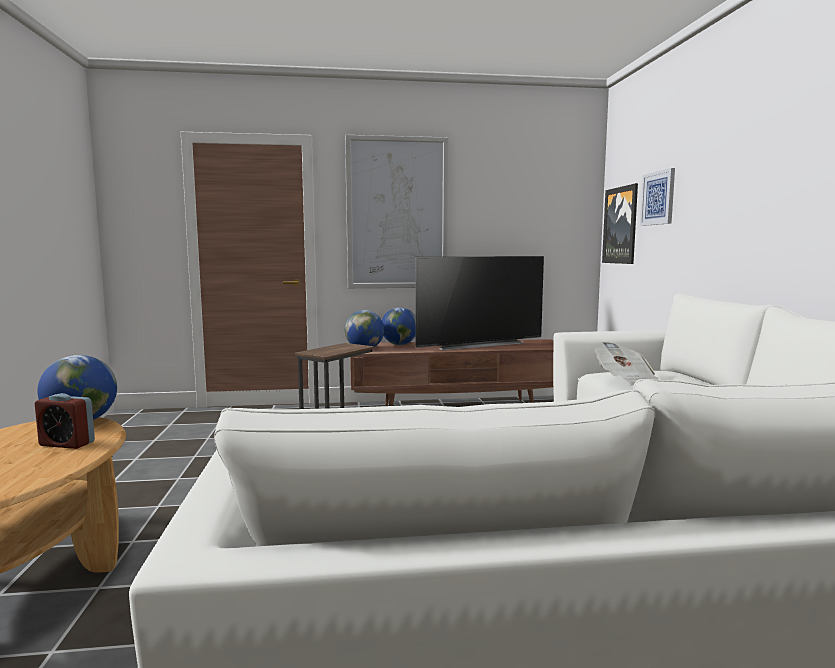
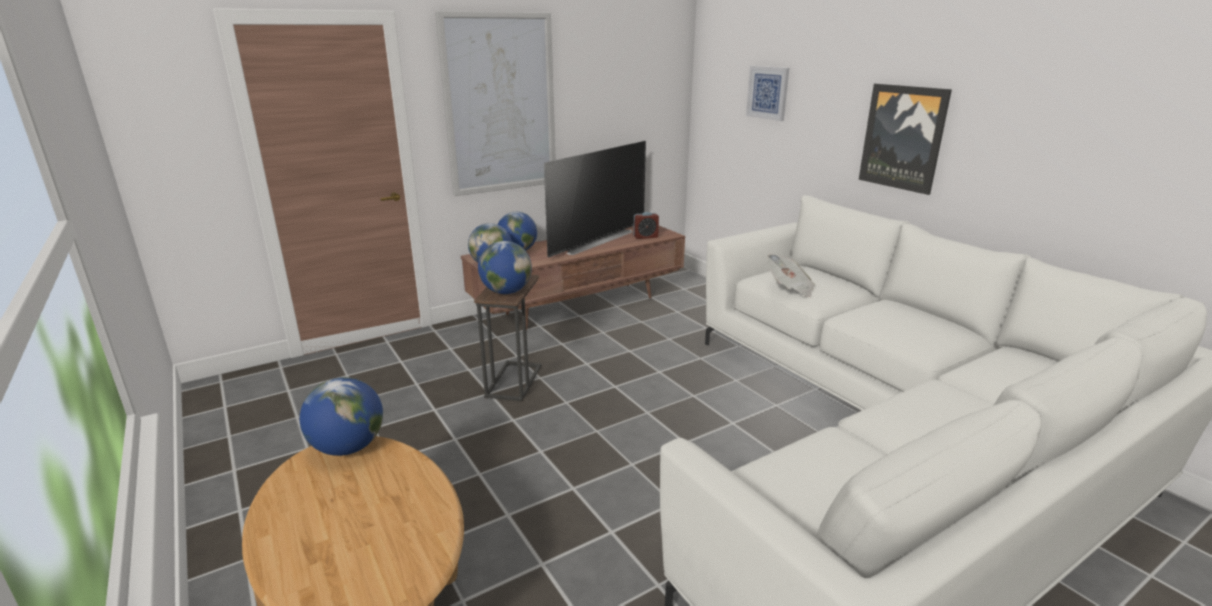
camera: 25 degrees left, 15 degrees up
(67, 444) = (388, 483): alarm clock -> alarm clock (645, 237)
(328, 351) = (506, 292): none -> globe
(620, 225) = (718, 109): picture -> picture (903, 137)

